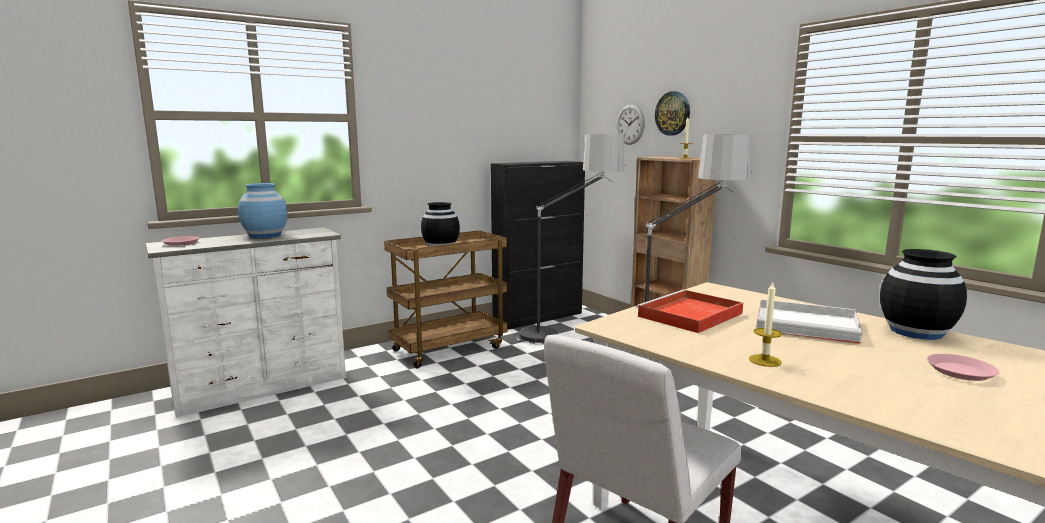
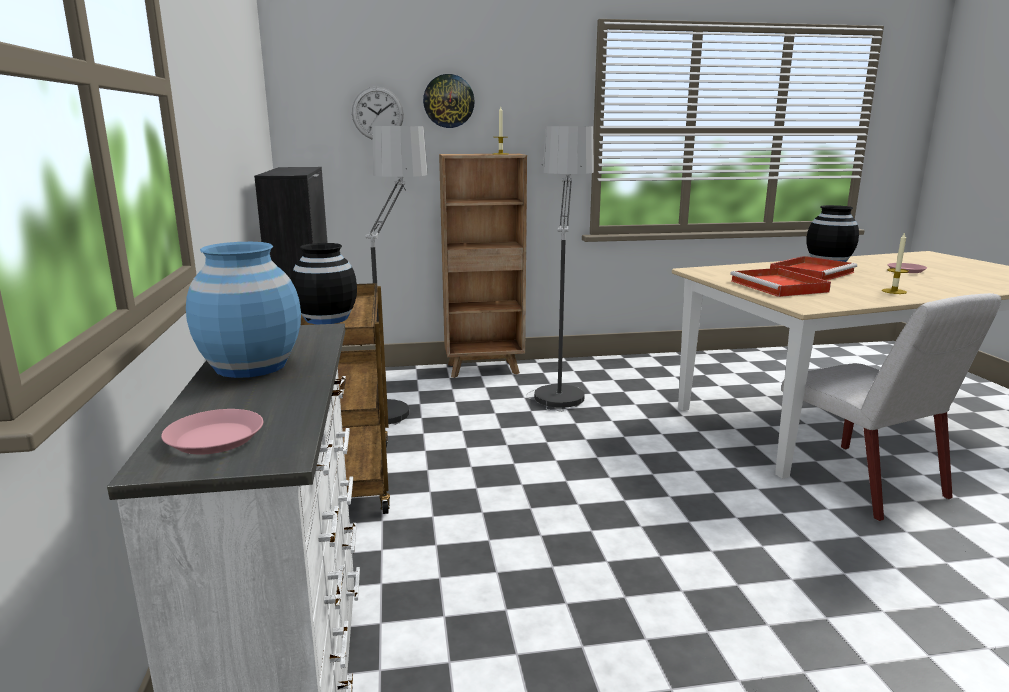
camera: 65 degrees left, 5 degrees up
(808, 325) = (812, 272): white tray -> red tray

